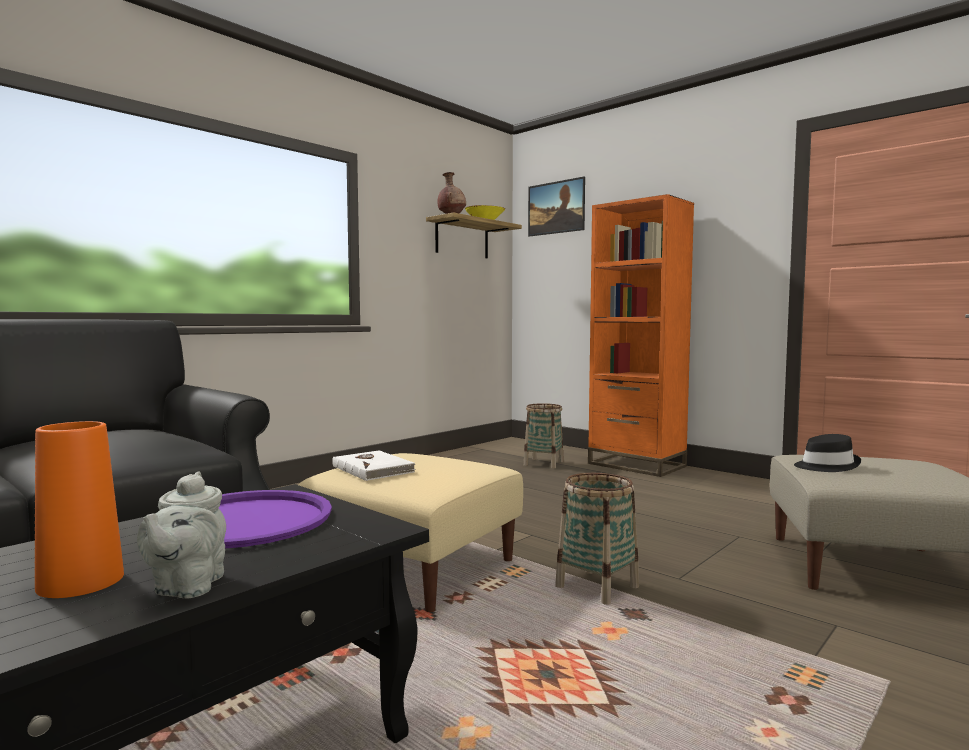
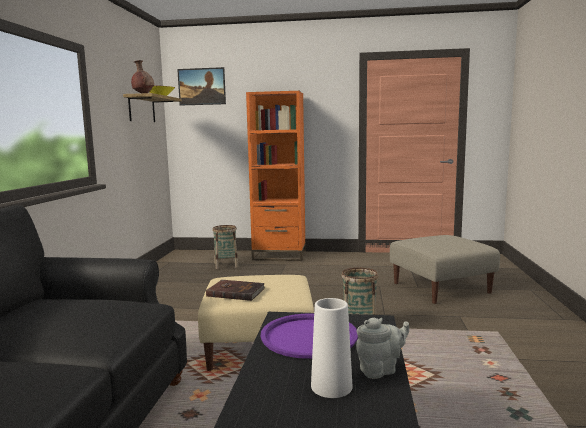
camera: 35 degrees left, 5 degrees up
(80, 581) = (331, 386): orange vase -> white vase
(187, 587) = (380, 370): grey teapot -> grey teapot turned 75 degrees counterclockwise
(373, 469) = (235, 292): white book -> brown book
(825, 466) = (425, 244): black hat -> none

